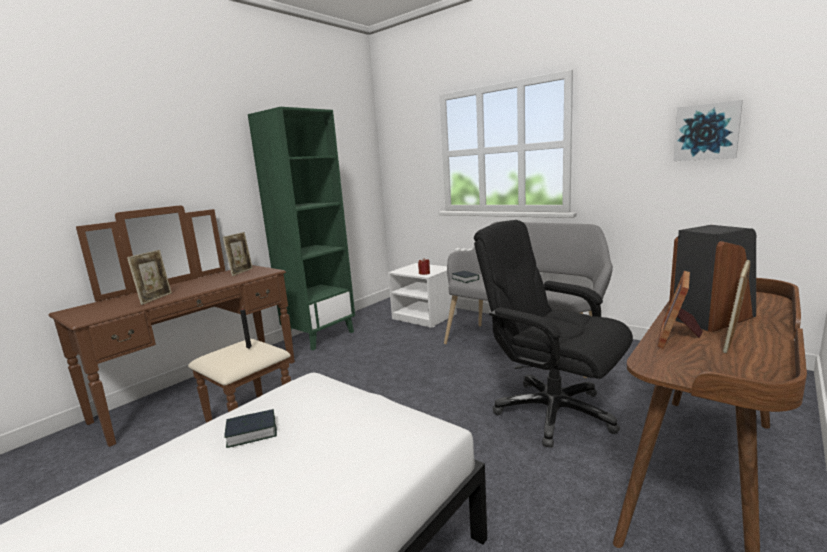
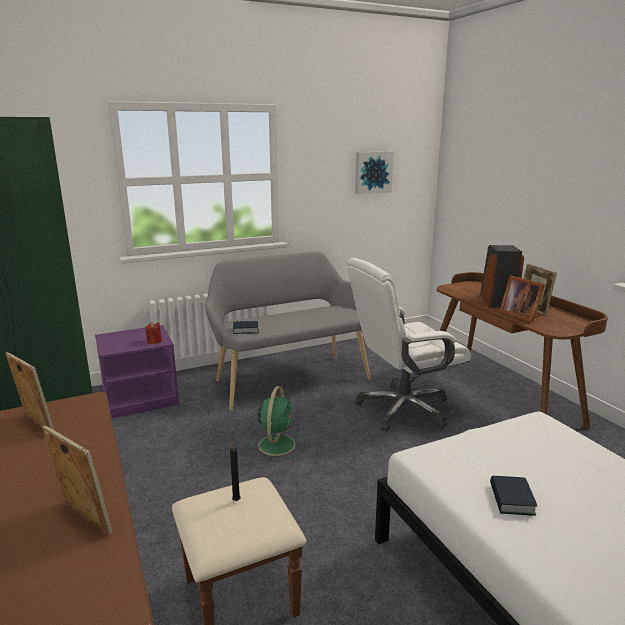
camera: 65 degrees left, 5 degrees up
(419, 374) = (277, 444): none -> green fan
(425, 317) = (141, 399): white nightstand -> purple nightstand
(552, 412) = (403, 409): black office chair -> white office chair

